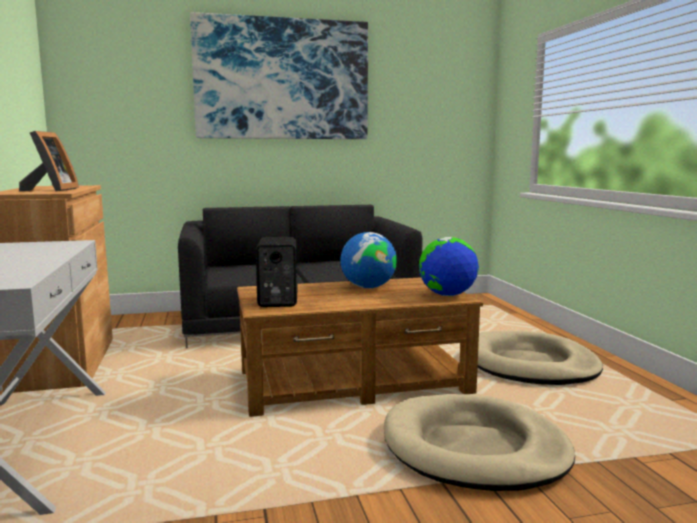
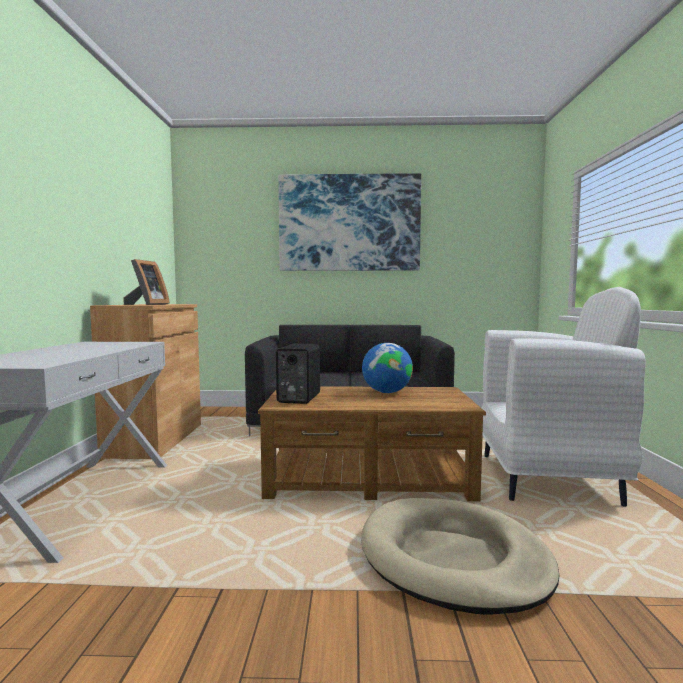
camera: 15 degrees right, 5 degrees down
(447, 295) = (454, 403): globe -> none
(530, 364) = (549, 478): beige dog bed -> white armchair

